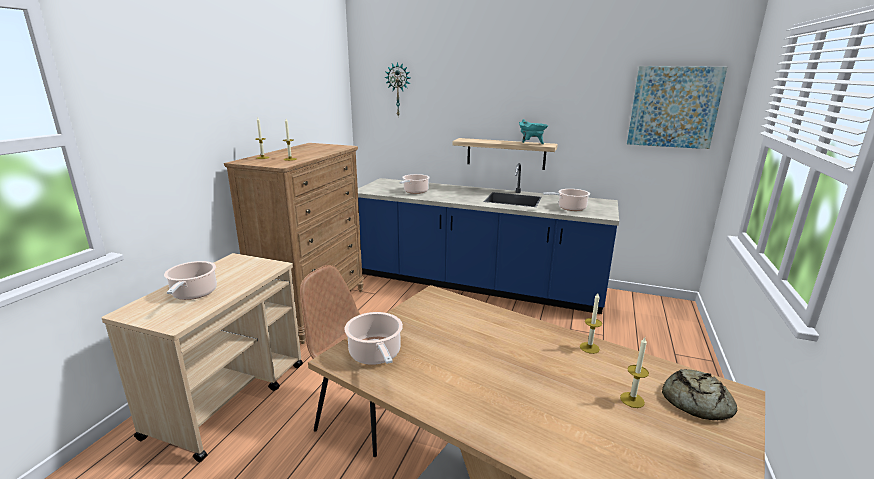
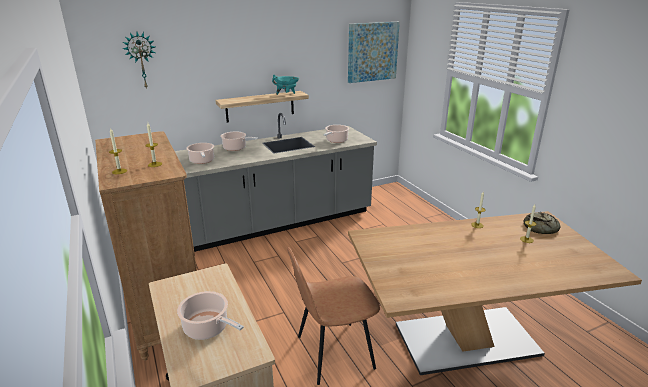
camera: 45 degrees left, 5 degrees up
(375, 355) = (409, 286): cooking pot -> cooking pot (236, 148)
(477, 284) = (266, 225): blue counter -> grey counter

